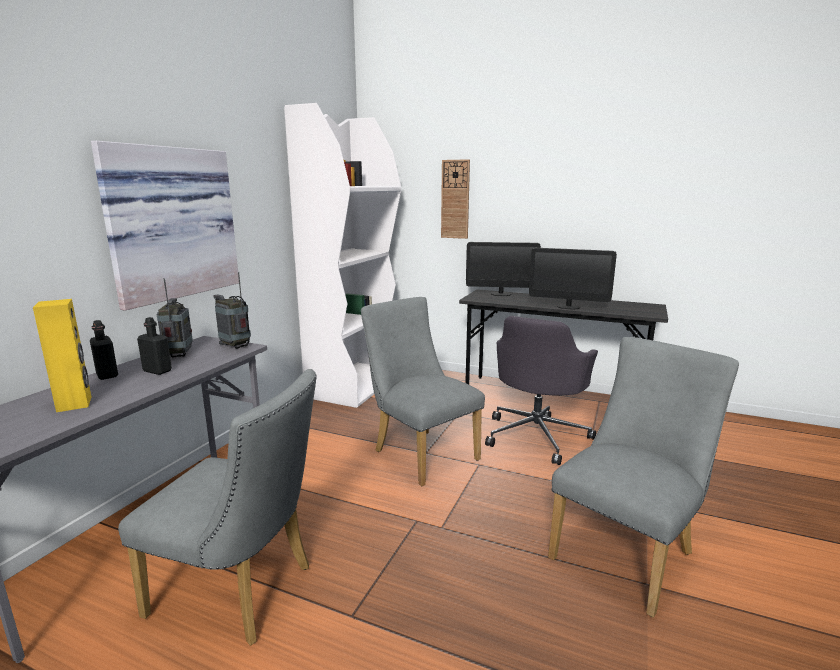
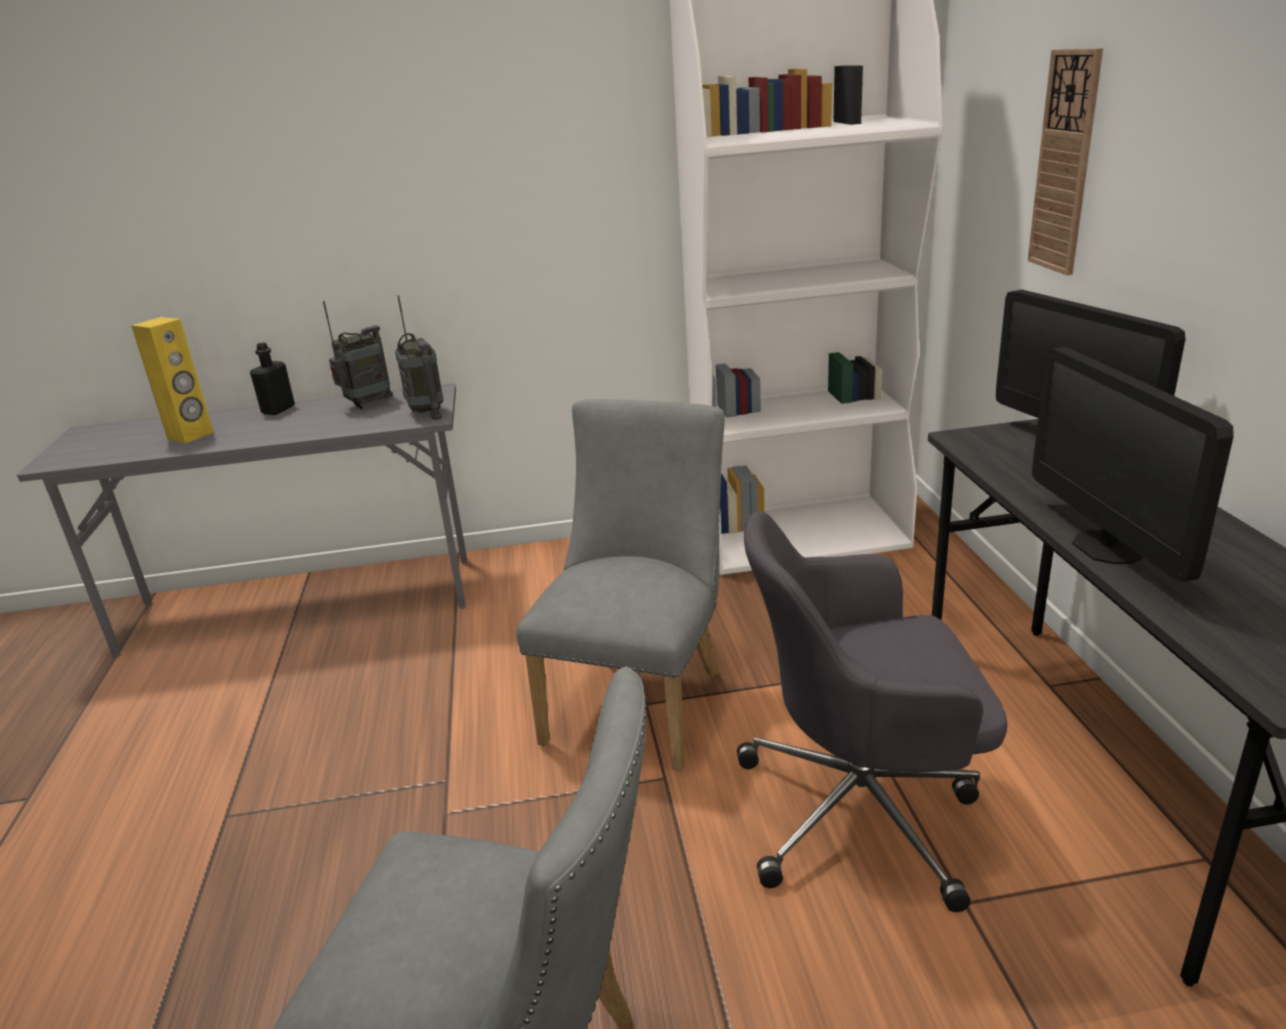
camera: 60 degrees right, 10 degrees up
(157, 371) = (305, 421): black bottle -> none
(170, 223) = (405, 214): picture -> none
(235, 346) = (426, 413): radio -> radio turned 150 degrees clockwise
(242, 592) = (237, 717): grey chair -> none

